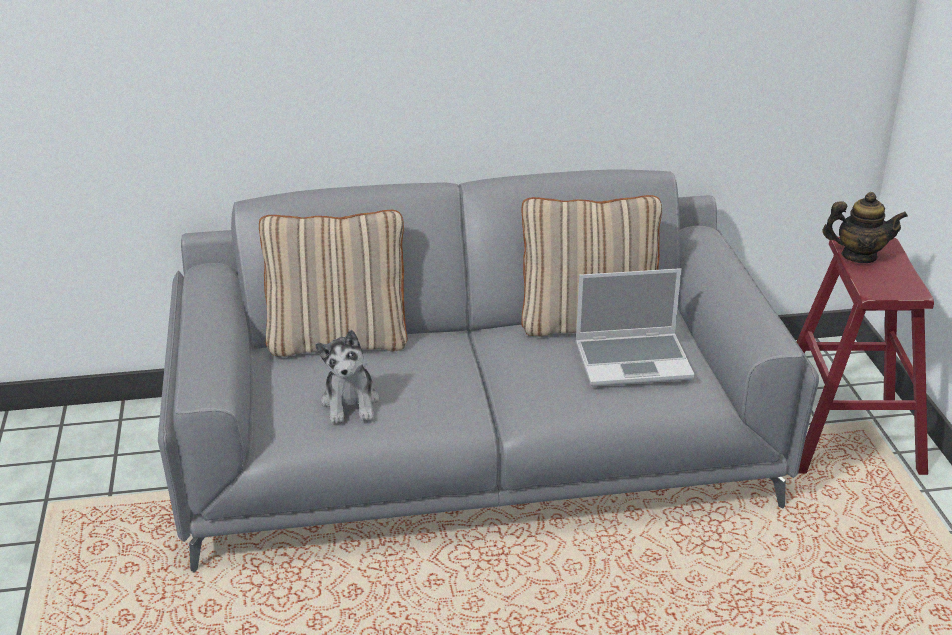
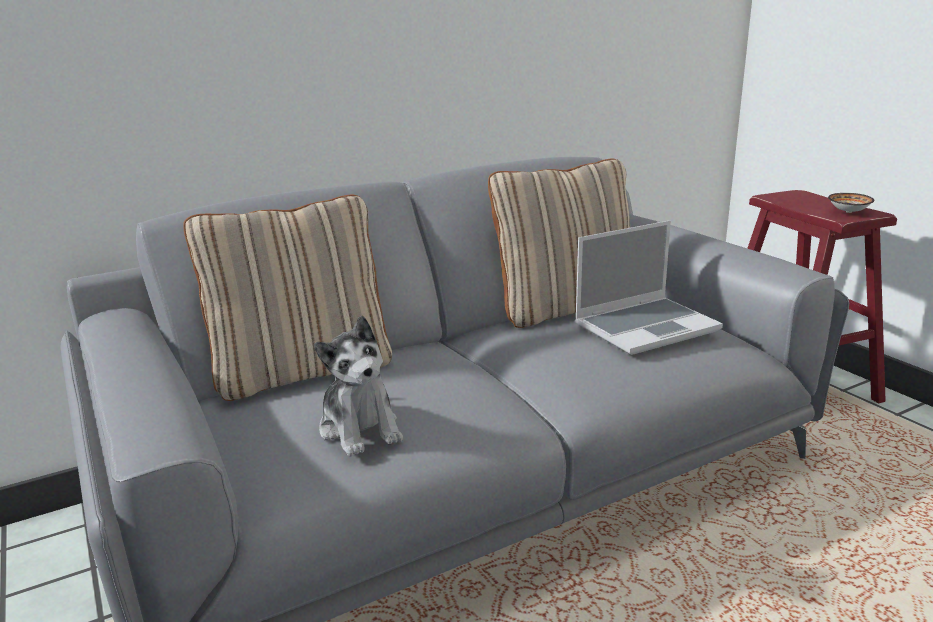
camera: 20 degrees left, 10 degrees down
(858, 256) = (792, 201): teapot -> none
(892, 285) = (849, 212): none -> bowl

